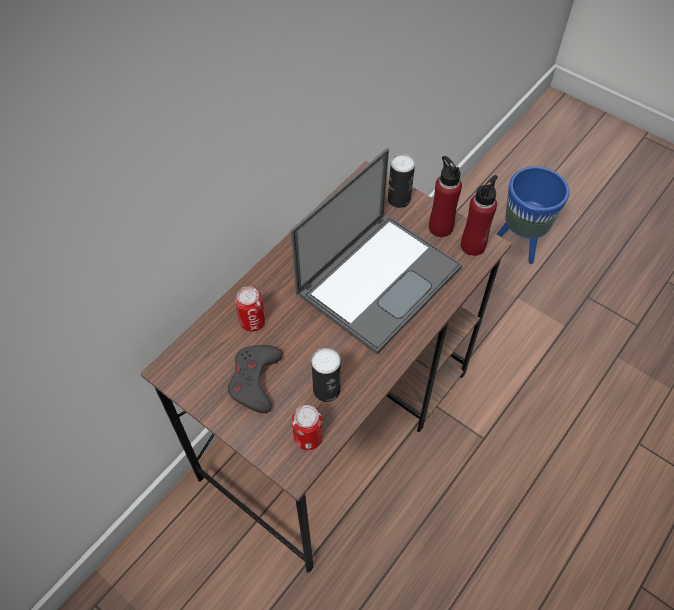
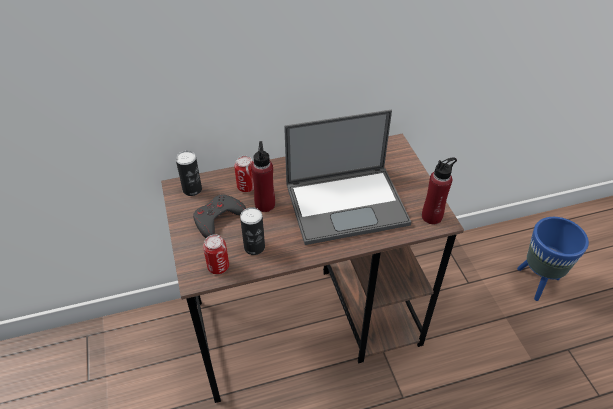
camera: 35 degrees right, 10 degrees down
(399, 199) = (404, 165): can -> can (192, 189)
(440, 227) = (418, 194): red bottle -> red bottle (265, 204)

